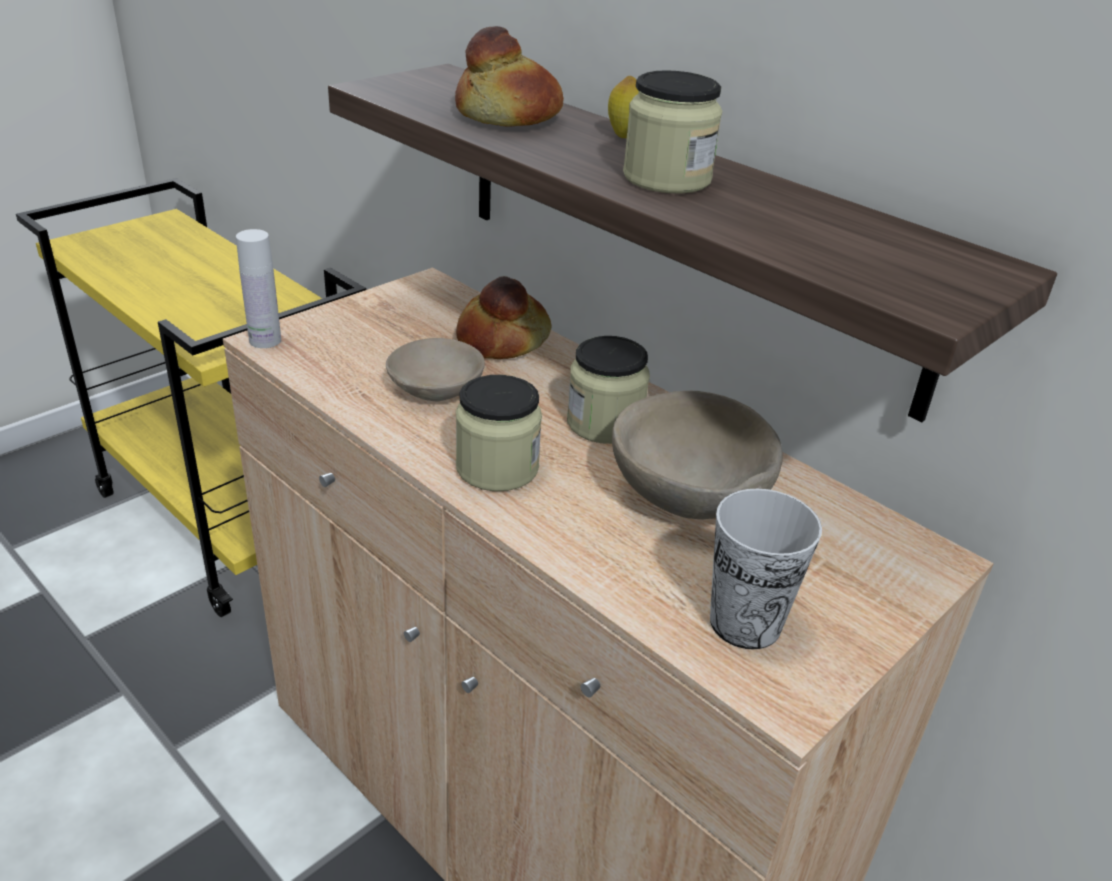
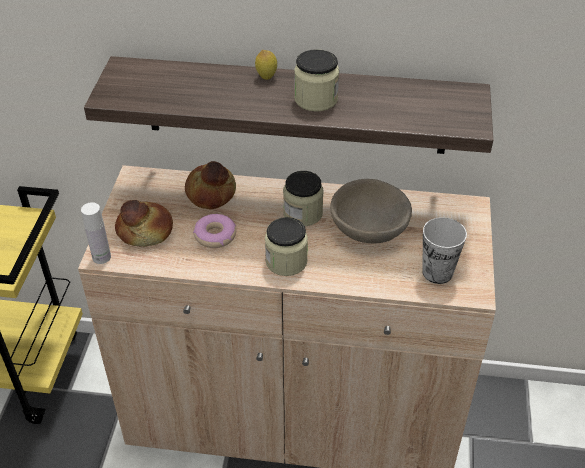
camera: 35 degrees left, 10 degrees up
(439, 388) = (215, 236): beige bowl -> donut
(507, 117) = (201, 89): bread -> bread (145, 232)

